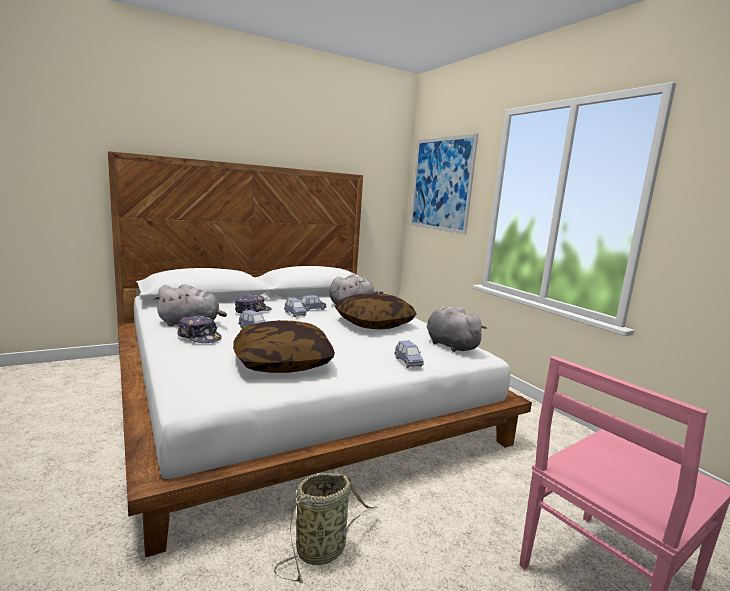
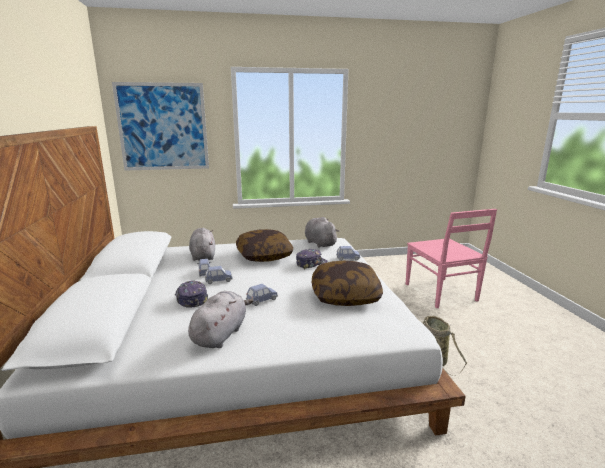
camera: 70 degrees left, 5 degrees up
(199, 337) = (274, 328): cap -> cap (311, 263)
(450, 345) = (319, 243): grey plush toy -> grey plush toy turned 75 degrees clockwise

